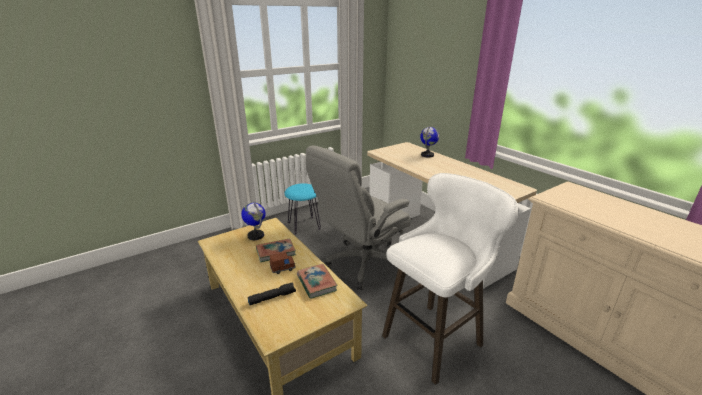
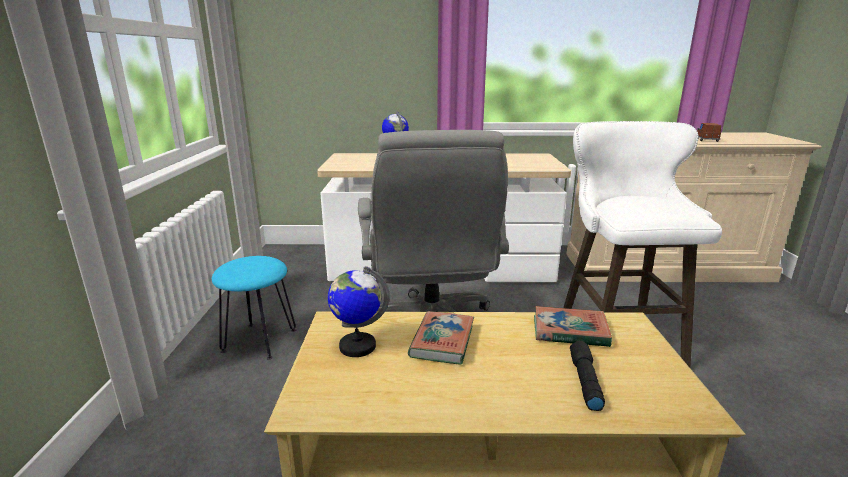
camera: 55 degrees left, 5 degrees down
(282, 268) = (502, 348): brown toy car -> brown toy car (706, 140)

